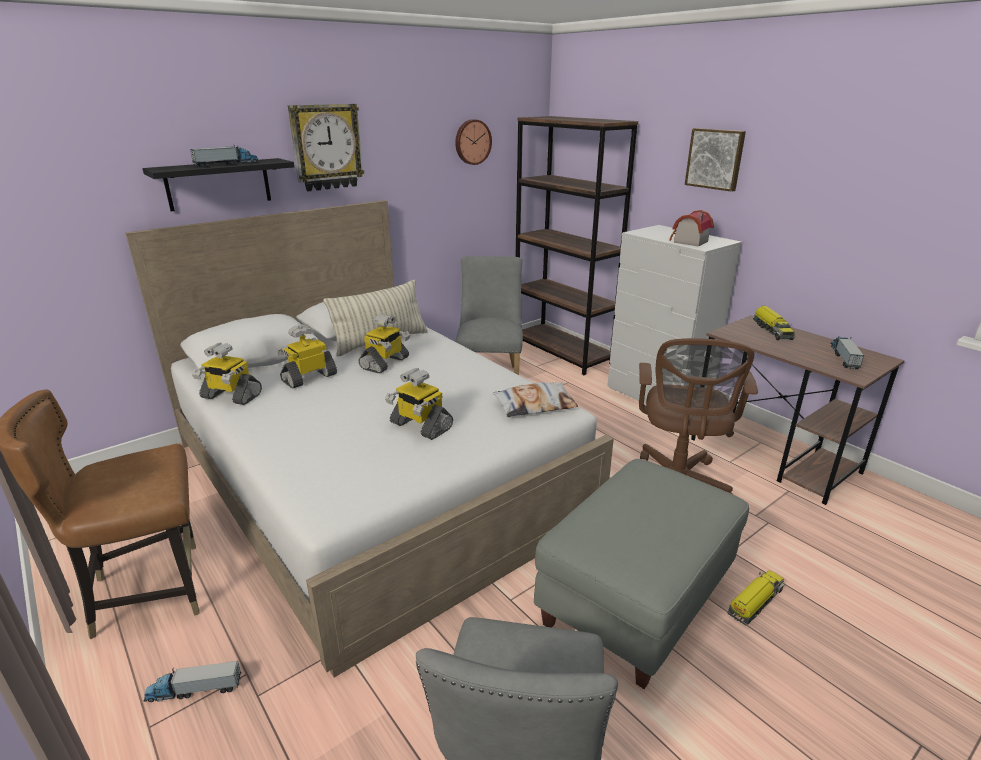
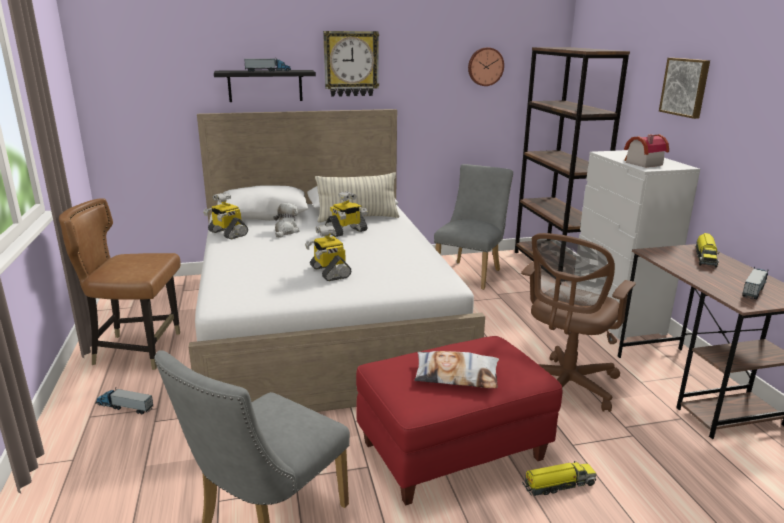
camera: 25 degrees right, 5 degrees down
(309, 377) = (286, 231): toy robot -> plush toy
(535, 405) = (428, 276): pillow -> pillow (456, 375)
(634, 599) = (452, 450): grey ottoman -> red ottoman

